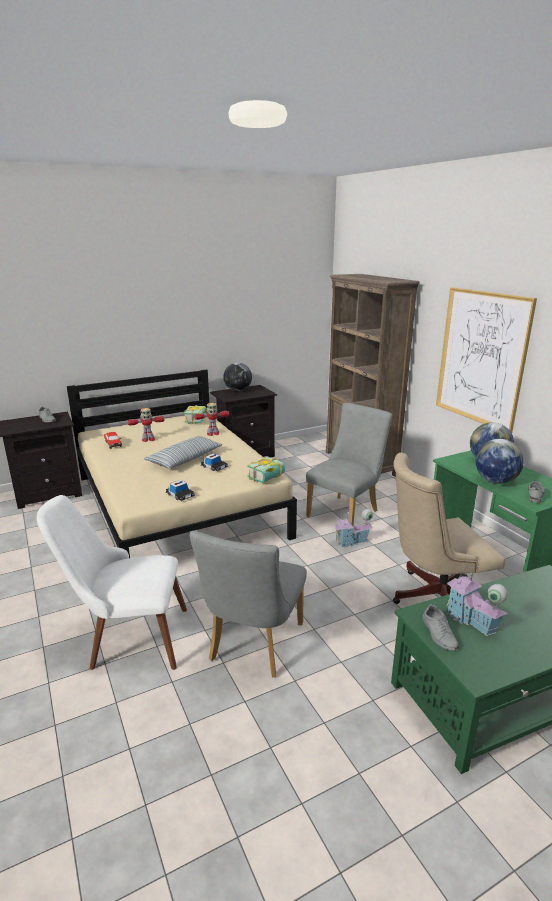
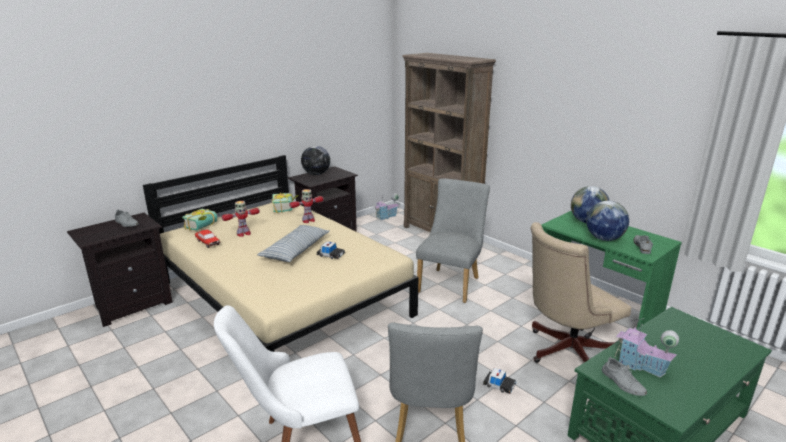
camera: 15 degrees left, 0 degrees up
(180, 495) = (314, 288): toy car -> toy car (499, 385)
(268, 478) = (391, 260): book -> book (203, 226)
(352, 541) = (470, 310): toy house -> toy house (386, 217)
(481, 358) = (564, 128): picture -> none

